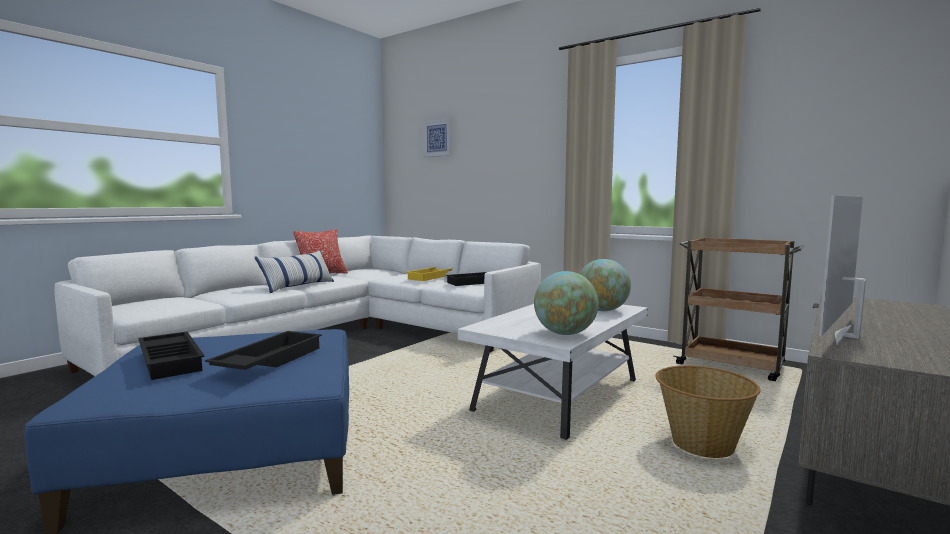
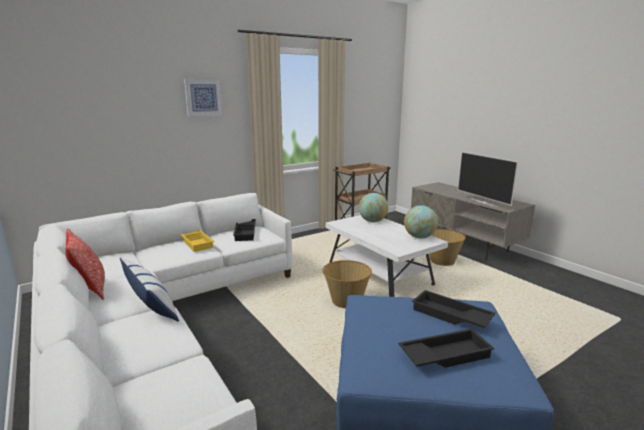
camera: 70 degrees left, 10 degrees up
(437, 138) = (89, 94): picture -> picture (203, 97)
(450, 386) = (346, 301): none -> basket

